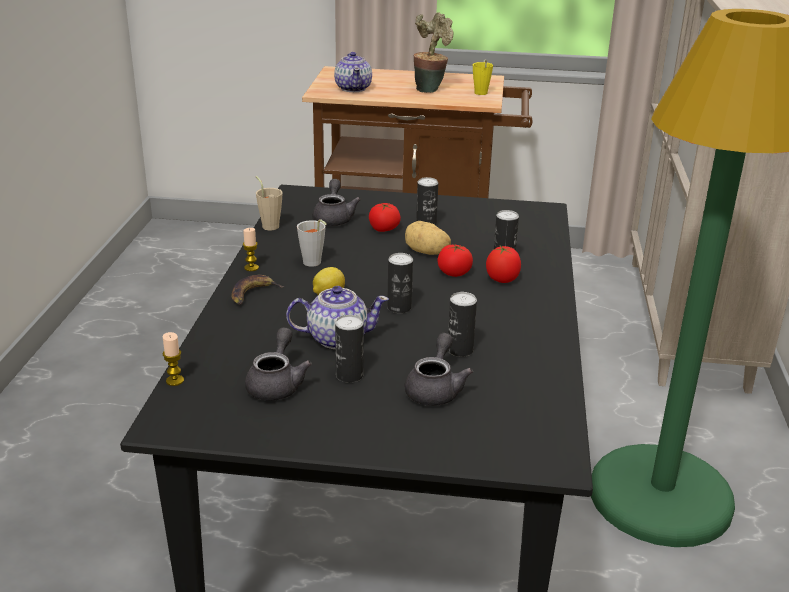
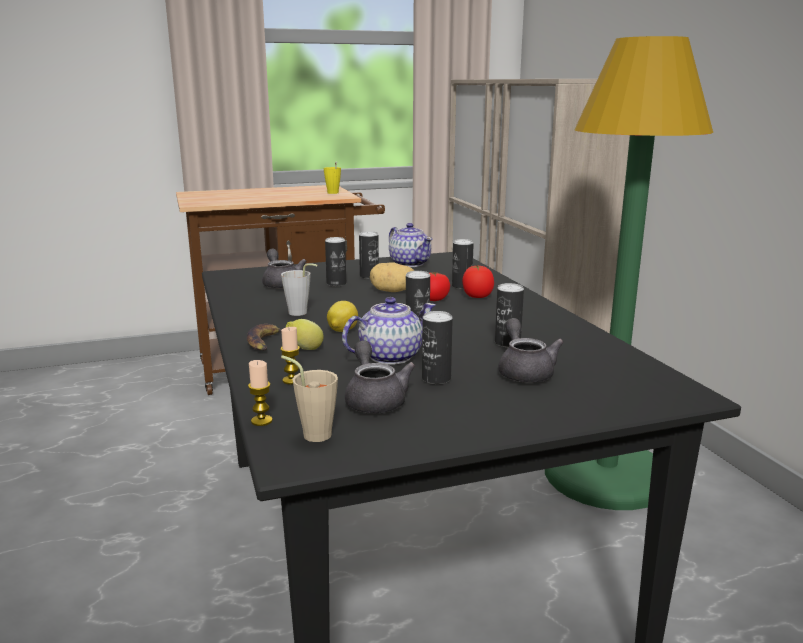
camera: 25 degrees left, 10 degrees down
(251, 268) = (242, 325): candle -> candle (291, 380)
(269, 225) = (224, 296): beige cup -> beige cup (312, 433)
(275, 311) = (305, 349): none -> lemon
(353, 88) = (221, 199): teapot -> teapot (410, 263)
(384, 229) = (336, 284): tomato -> can
(430, 89) = (288, 194): potted plant -> none

